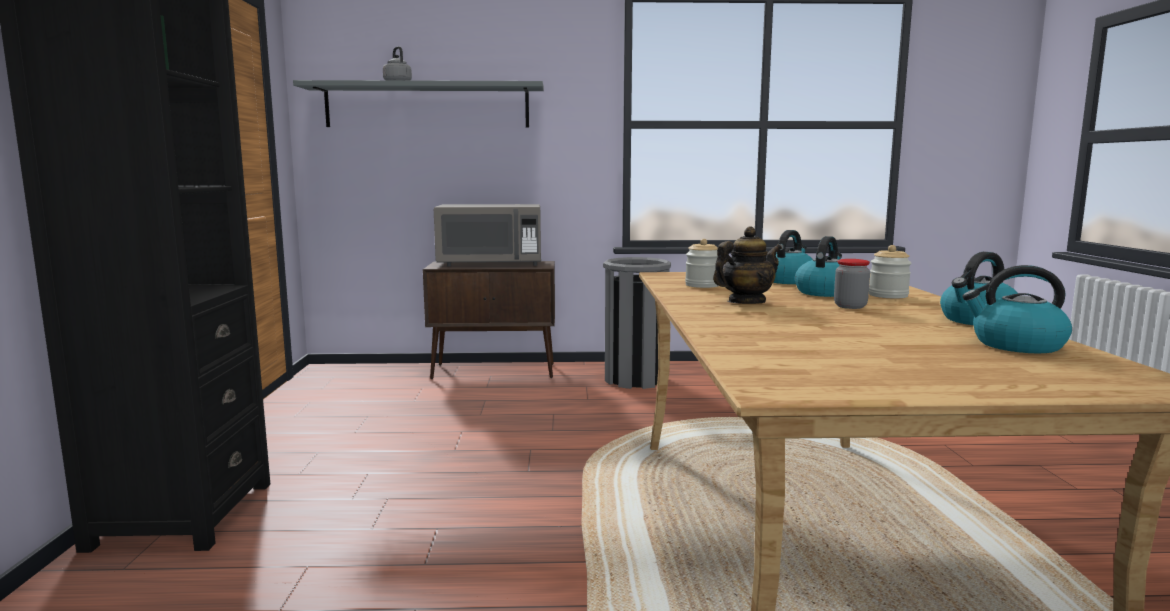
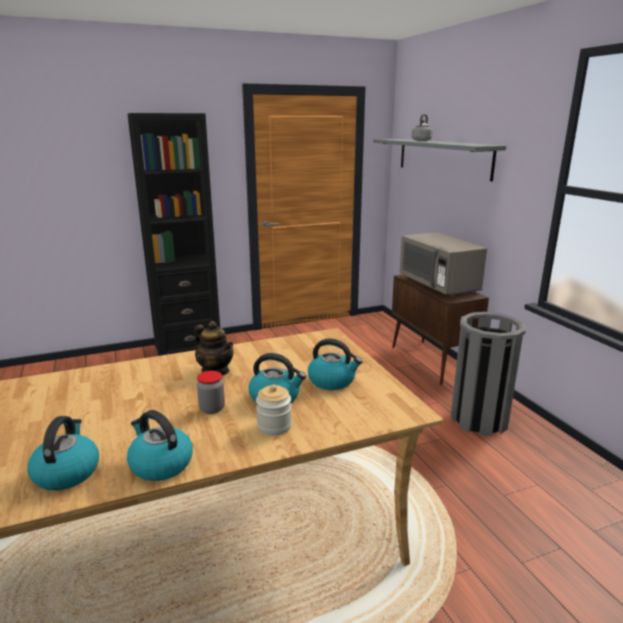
camera: 70 degrees right, 10 degrees up
(702, 285) = (283, 352): jar -> none

